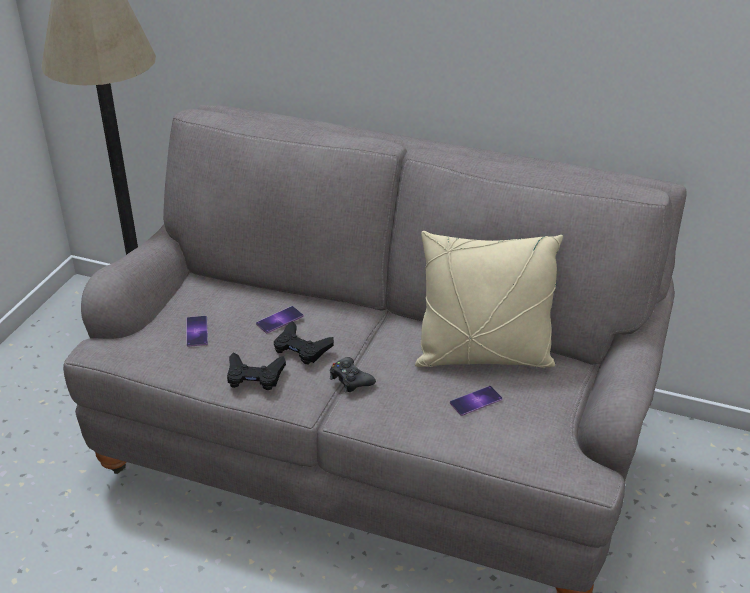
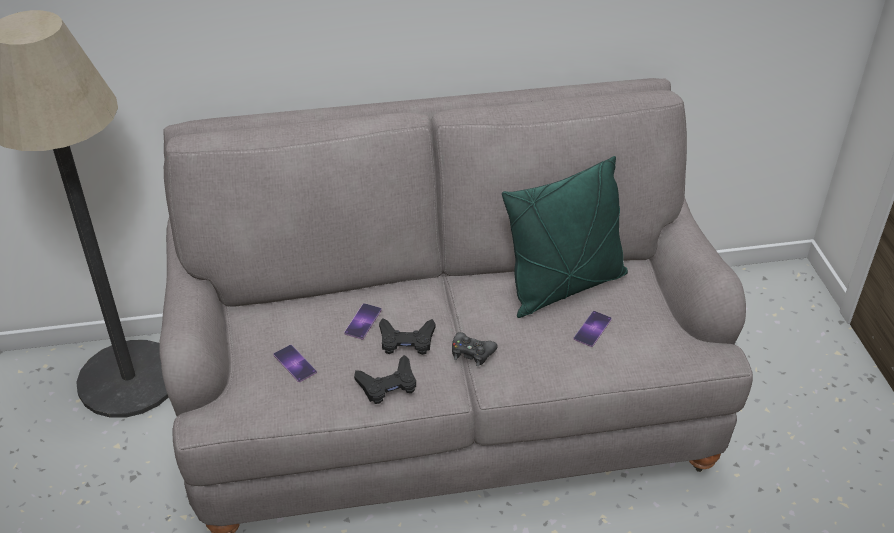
camera: 30 degrees left, 5 degrees up
(483, 356) = (564, 286): beige pillow -> green pillow

